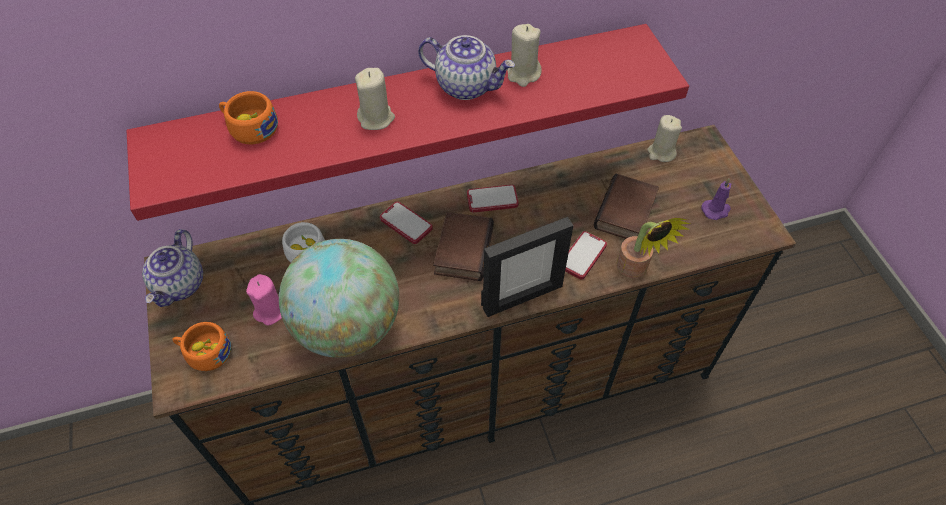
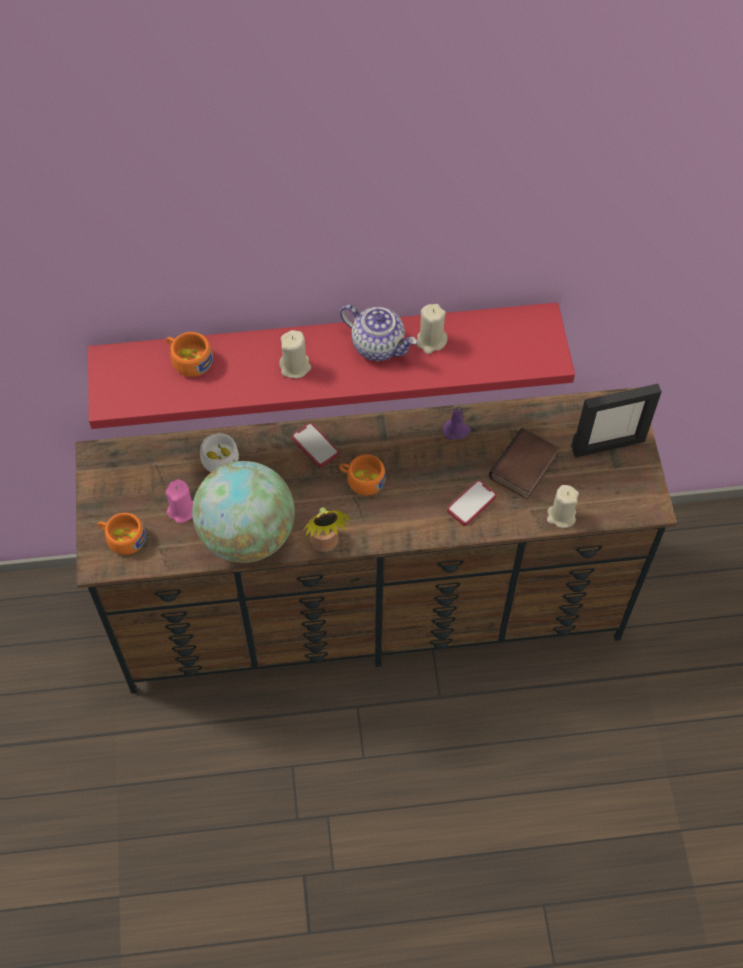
camera: 10 degrees right, 5 degrees up
(180, 285) = (106, 474): teapot -> none
(461, 249) = (361, 479): book -> orange cup
(492, 199) = (400, 434): phone -> none
(522, 296) = (406, 532): picture frame -> picture frame (607, 444)
(635, 270) = (516, 525): potted plant -> potted plant (325, 544)
(661, 153) = (577, 410): beige candle -> beige candle (561, 516)
(716, 210) = (611, 478): purple candle -> purple candle (457, 430)

